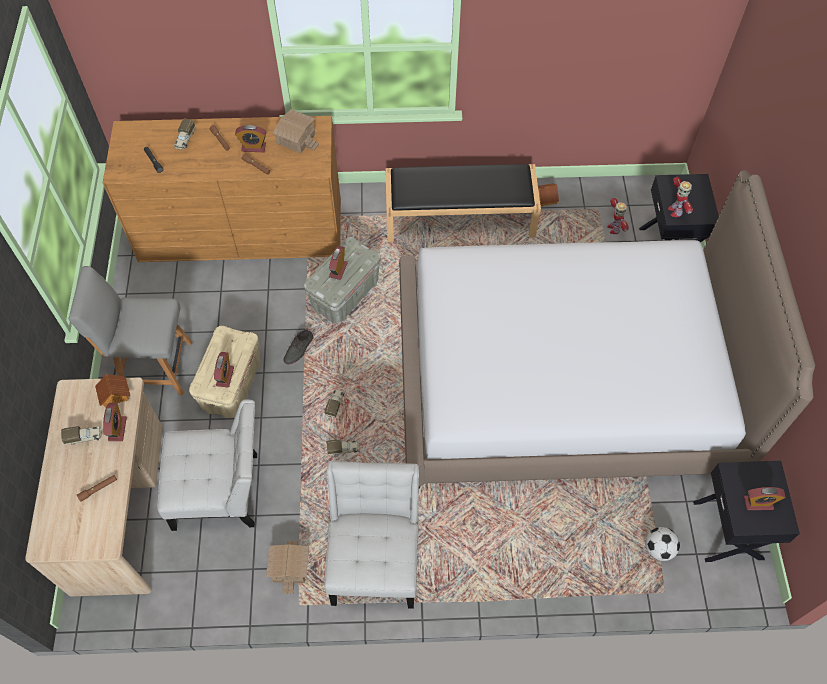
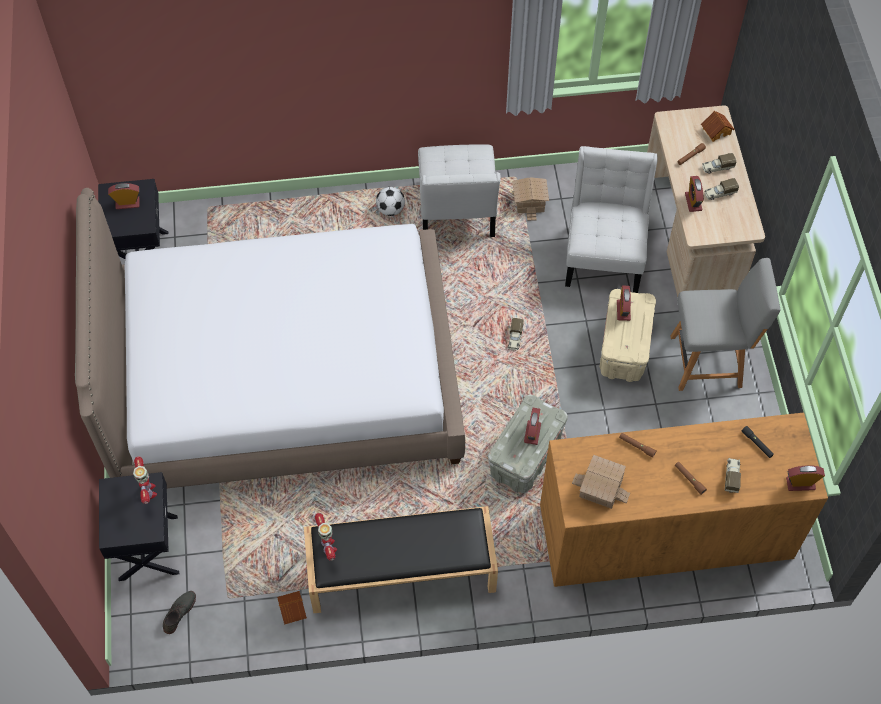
camera: 175 degrees right, 0 degrees up
(114, 395) = (707, 229): toy house -> toy house (716, 131)
(222, 492) = (604, 254): white chair -> white chair turned 105 degrees clockwise
(253, 147) = (647, 472): alarm clock -> alarm clock (800, 483)
(299, 349) = (563, 391): grey shoe -> grey shoe (179, 612)
(343, 449) = (500, 298): toy truck -> toy truck (717, 167)
(613, 228) = (210, 570): toy robot -> toy robot (328, 547)
(658, 549) = (207, 238): football -> football (390, 209)

